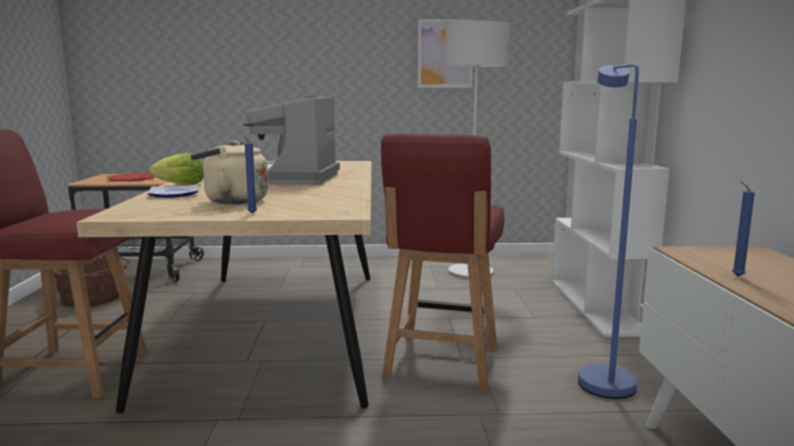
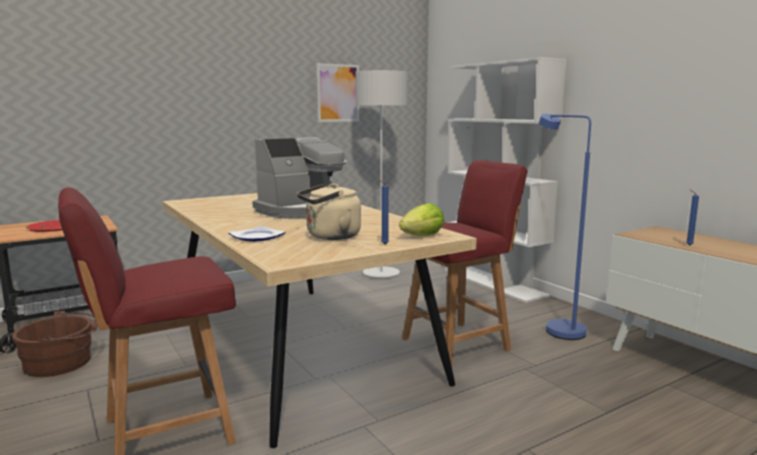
camera: 30 degrees left, 0 degrees up
(182, 185) = (228, 227): lettuce -> lettuce (422, 236)
(292, 178) = (304, 211): coffee machine -> coffee machine turned 105 degrees counterclockwise
(441, 364) = (457, 343): red chair -> red chair turned 105 degrees counterclockwise

